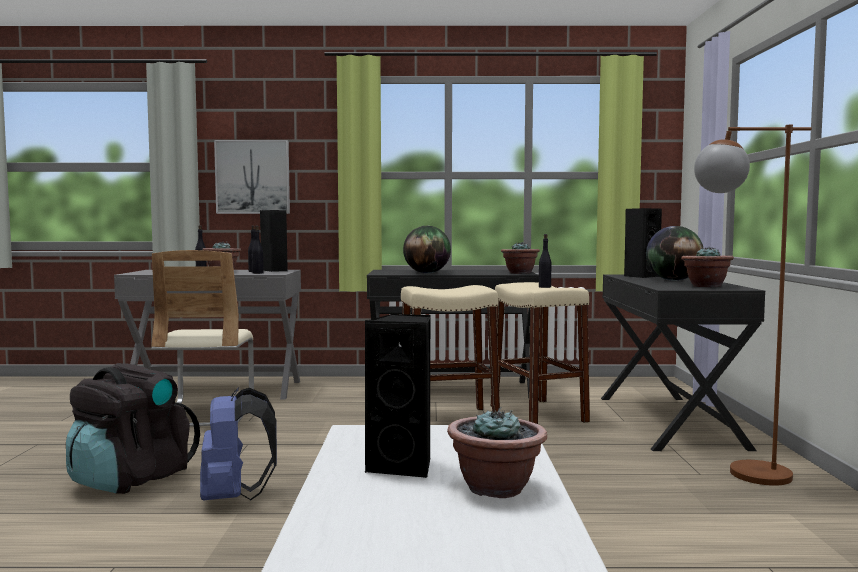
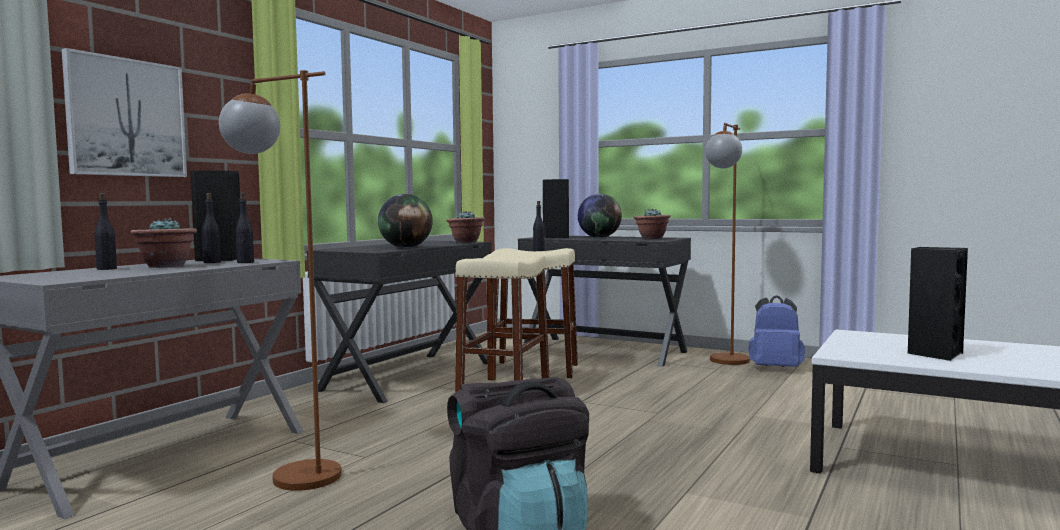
camera: 60 degrees left, 0 degrees up
(206, 414) = (288, 473): beige chair -> brown floor lamp
(233, 497) = (639, 489): blue backpack -> blue backpack (775, 368)
(496, 488) = (981, 347): potted plant -> none

